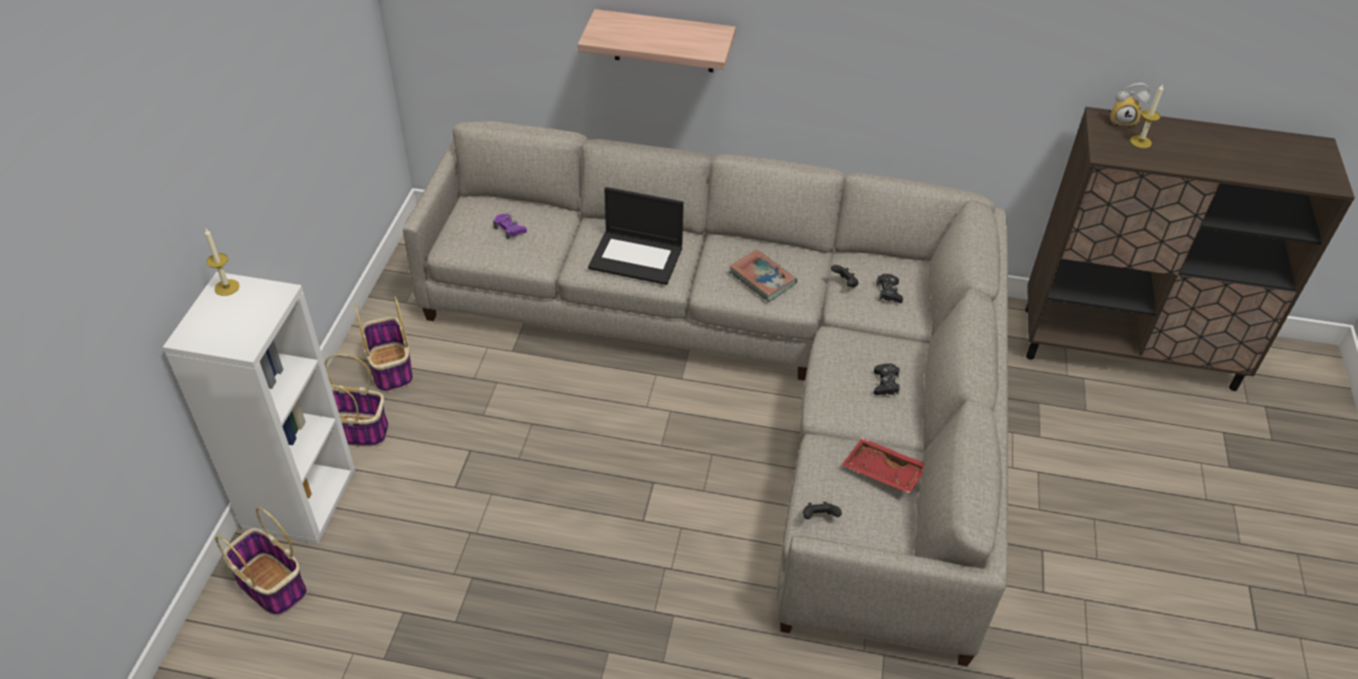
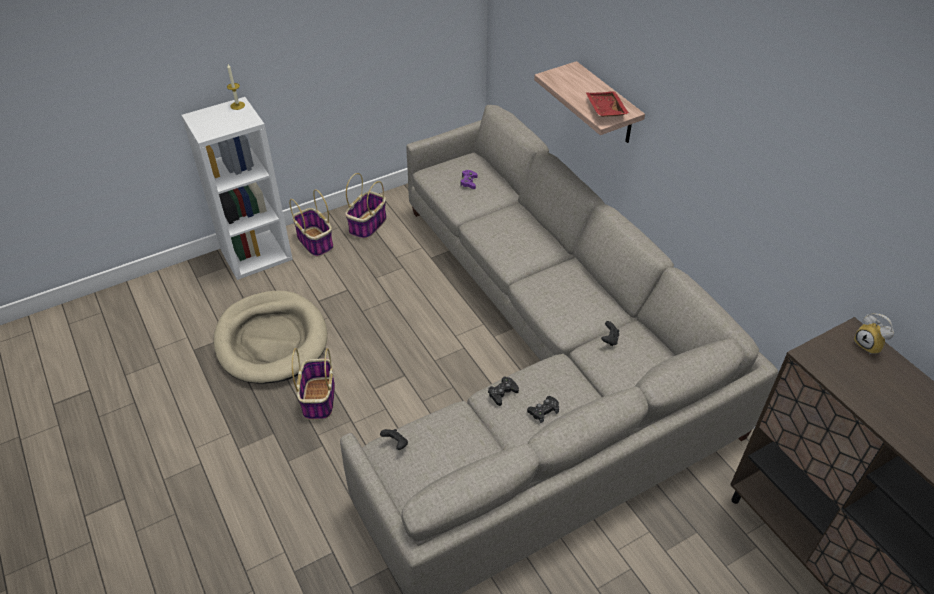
camera: 50 degrees right, 0 degrees up
(270, 585) = (199, 282): basket -> basket (318, 398)
(463, 569) = (271, 340): none -> beige dog bed
(637, 257) = (511, 240): laptop -> none
(762, 278) = (562, 300): book -> none
(882, 473) = (464, 453): red tray -> red tray (604, 110)
(889, 292) = (630, 365): black game controller -> black game controller (502, 393)
(1140, 142) = (858, 368): candle -> none

